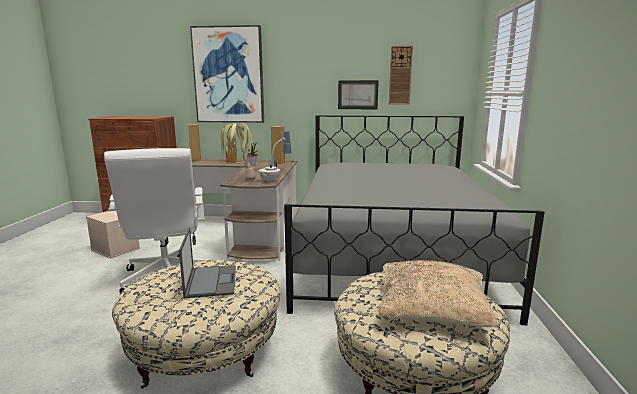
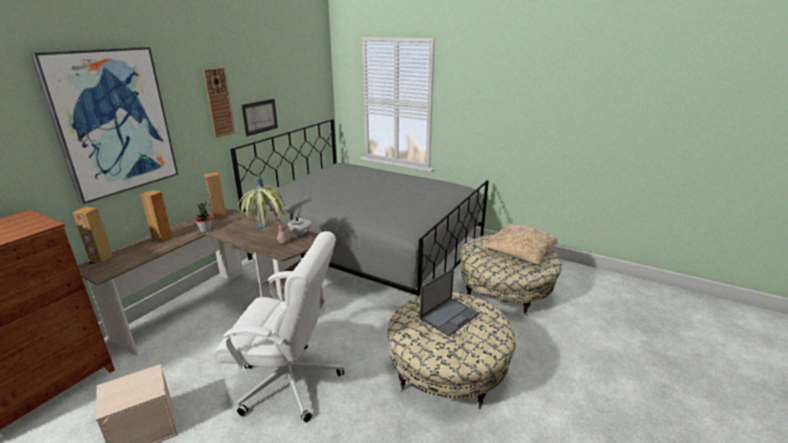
camera: 65 degrees left, 10 degrees up
(211, 281) = (449, 316): laptop -> laptop turned 120 degrees clockwise
(400, 75) = (288, 91): wall clock -> wall clock (219, 102)

